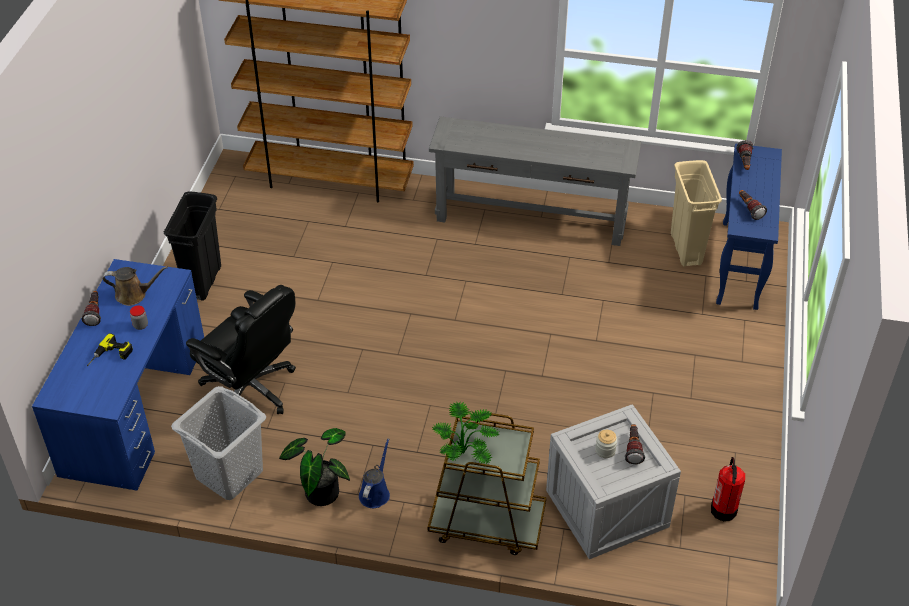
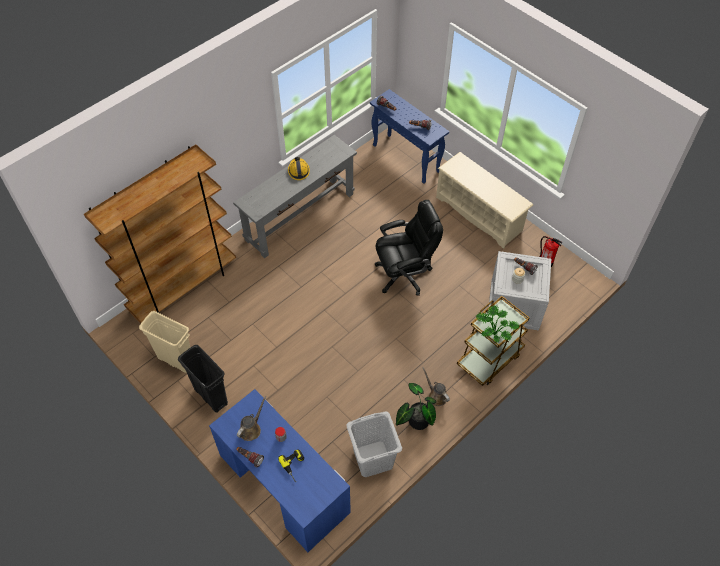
camera: 55 degrees left, 10 degrees up
(251, 390) = (319, 416): black office chair -> black office chair (404, 274)
(375, 492) = (436, 396): blue watering can -> brown watering can
(545, 142) = (298, 171): none -> hard hat
(685, 248) = (378, 171): beige trash can -> beige trash can (176, 360)
(729, 389) = (479, 214): none -> beige shoe rack

